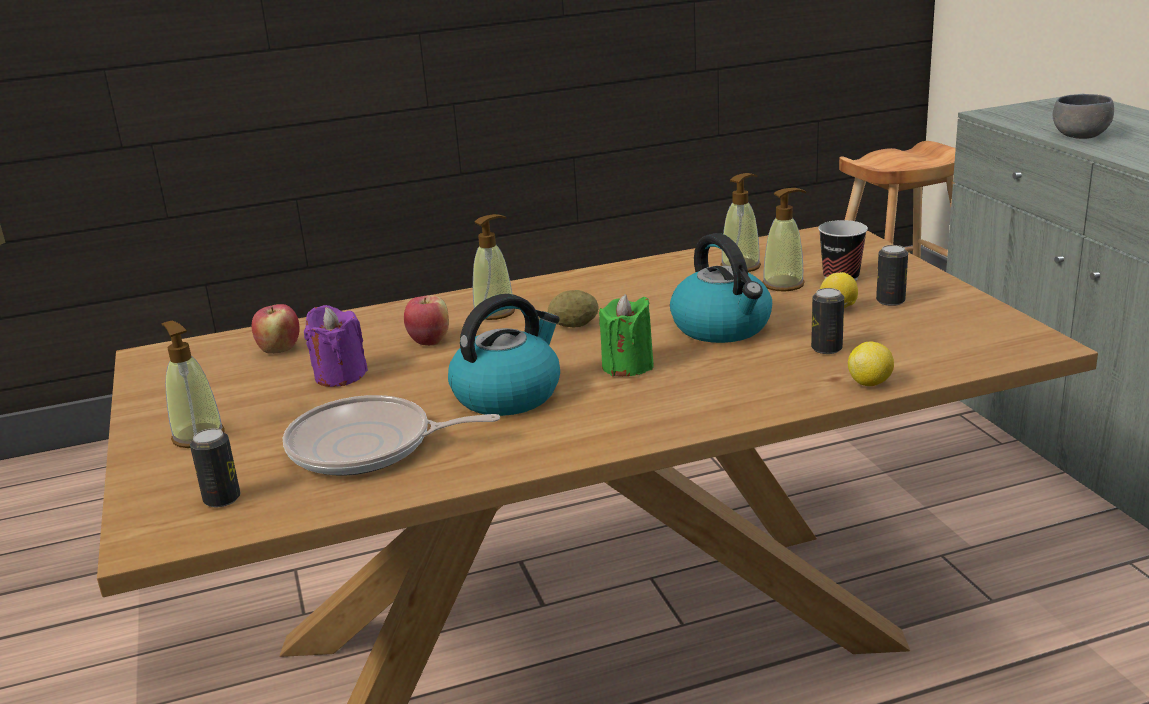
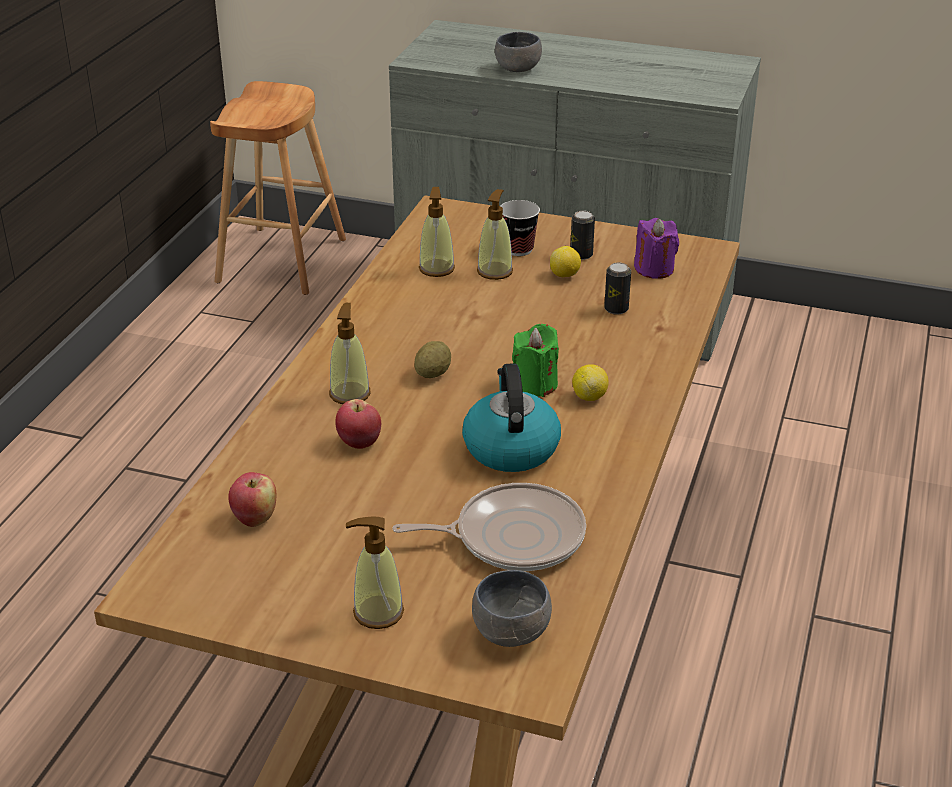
camera: 55 degrees left, 10 degrees up
(222, 499) = (510, 631): can -> grey bowl
(340, 375) = (361, 506): purple candle -> purple candle (654, 269)
(368, 447) = (512, 537): frying pan -> frying pan turned 135 degrees counterclockwise
(723, 327) = (529, 324): kettle -> none
(870, 383) = (682, 321): lemon -> lemon (589, 396)

